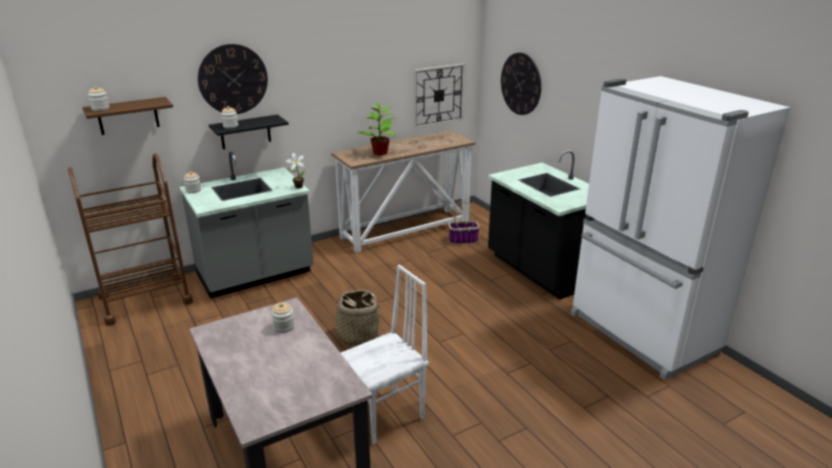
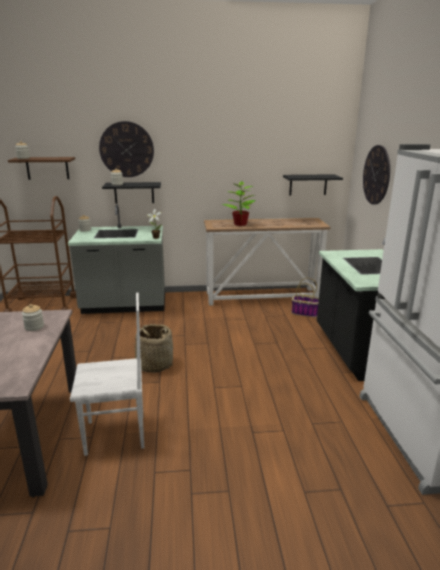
camera: 25 degrees right, 5 degrees down
(438, 95) = (308, 184): wall clock -> black shelf

